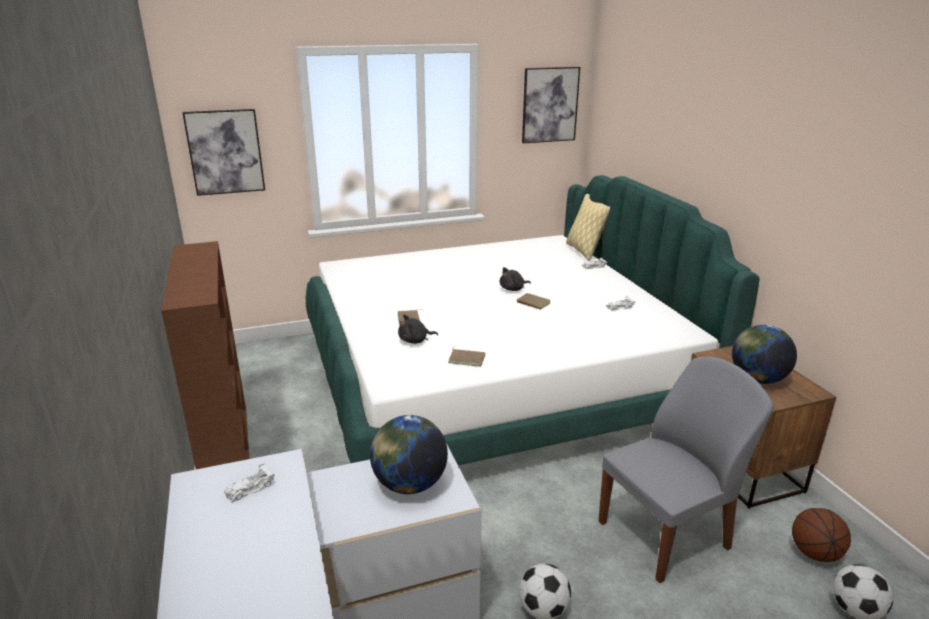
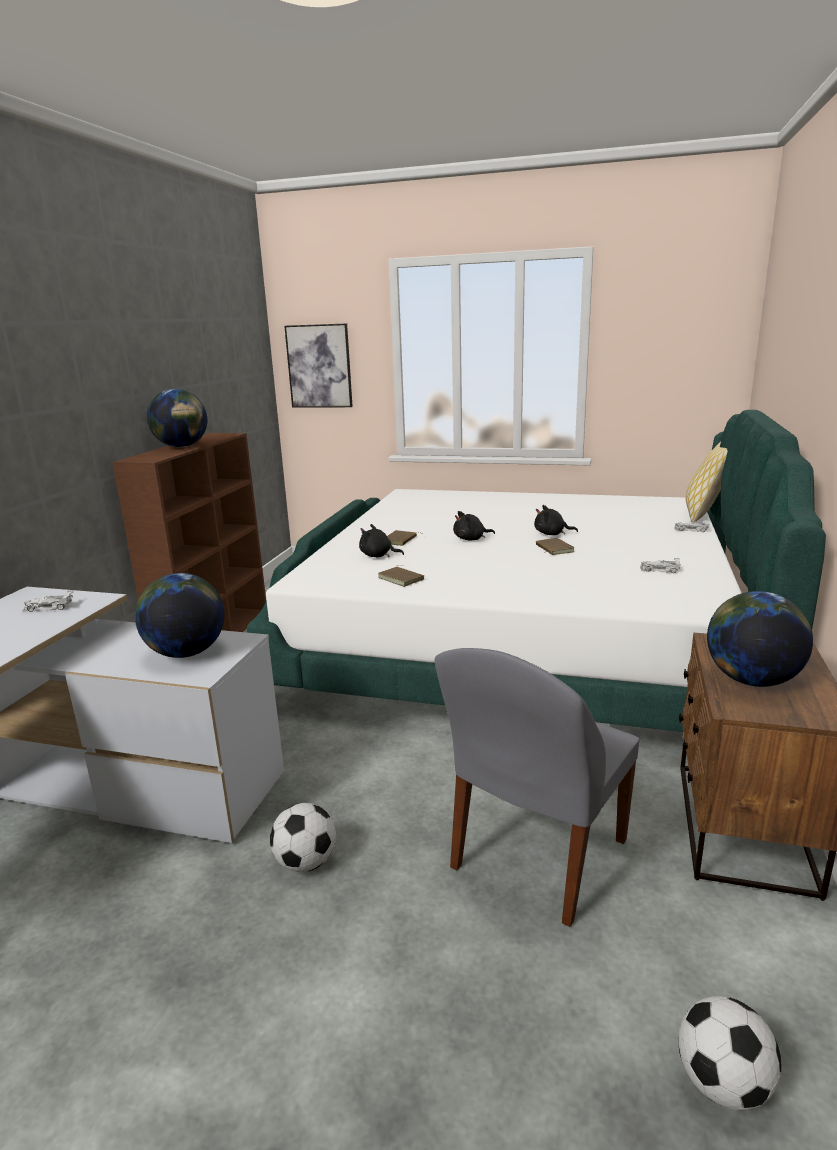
camera: 35 degrees right, 5 degrees down
(193, 273) = (182, 446): none -> globe
(463, 306) = (471, 539): none -> black plush toy
(550, 105) = (692, 323): picture -> none
(666, 534) = (536, 857): grey chair -> grey chair turned 120 degrees clockwise
(814, 553) = (741, 977): basketball -> none

